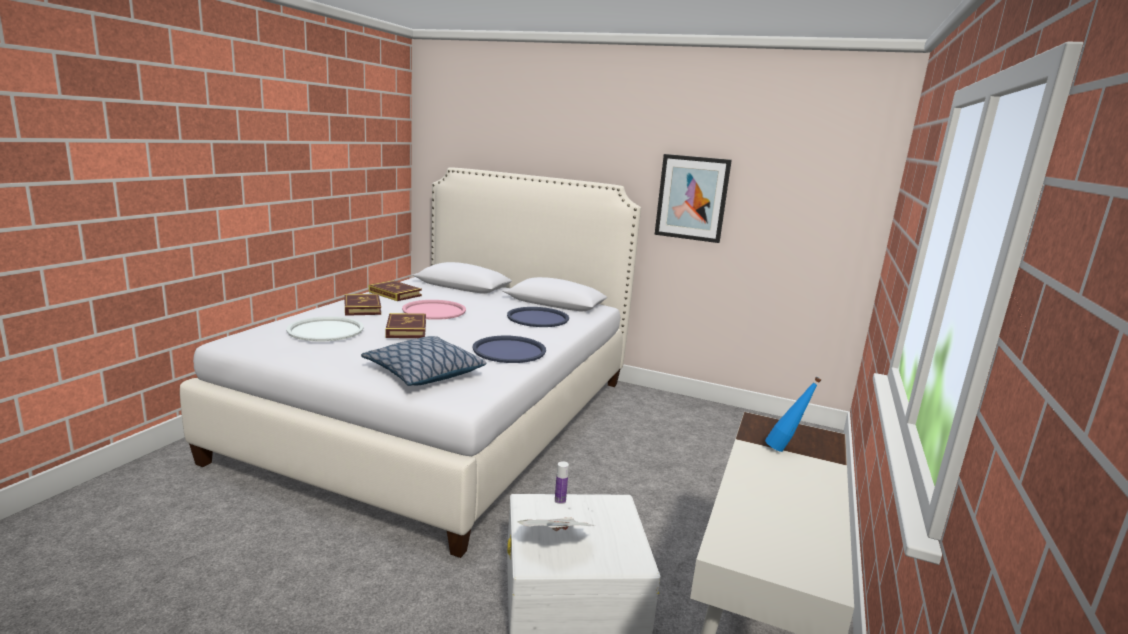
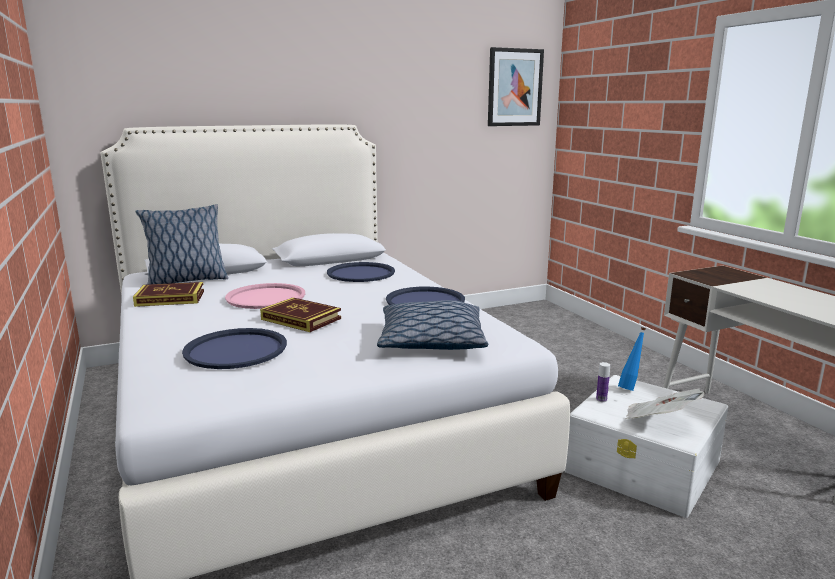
camera: 45 degrees left, 0 degrees up
(326, 330) = (236, 350): white tray -> blue tray
(362, 308) = (187, 320): book -> none
(433, 287) = (186, 281): none -> pillow
(692, 198) = (414, 129): picture -> picture (514, 87)
(785, 449) = (737, 281): blue bottle -> blue bottle (630, 388)

